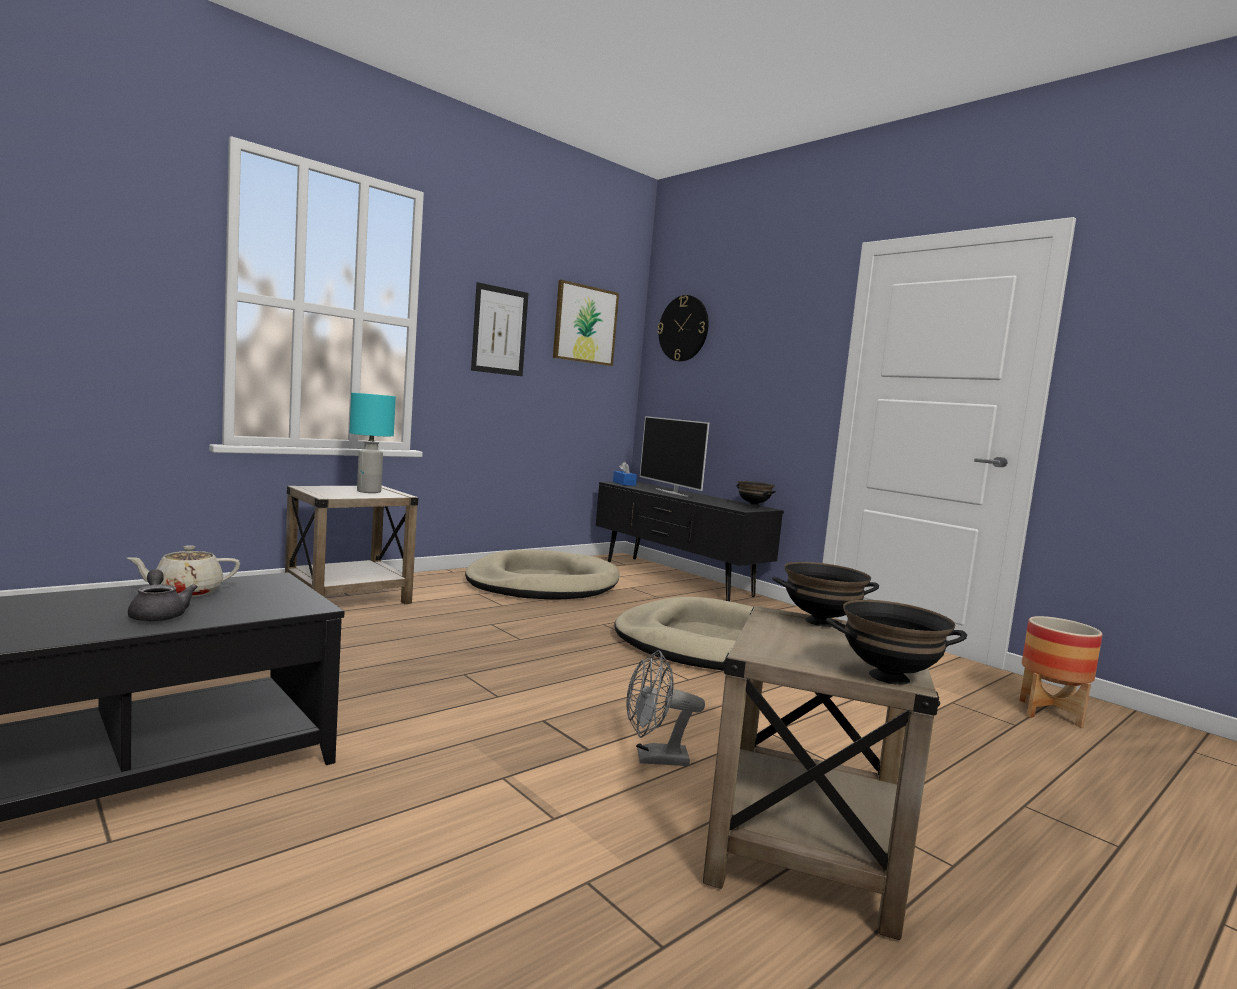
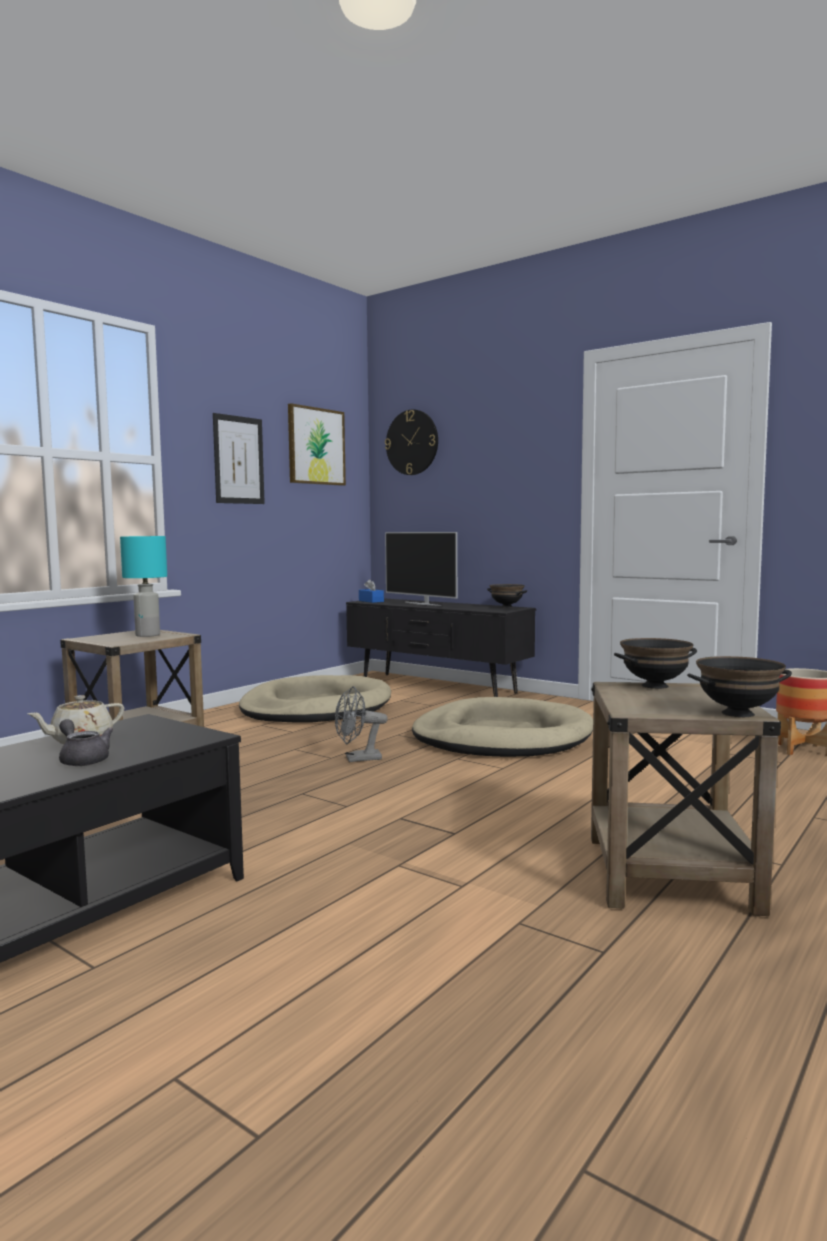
camera: 10 degrees left, 0 degrees up
(653, 758) = (513, 831): grey fan -> grey fan (357, 759)

